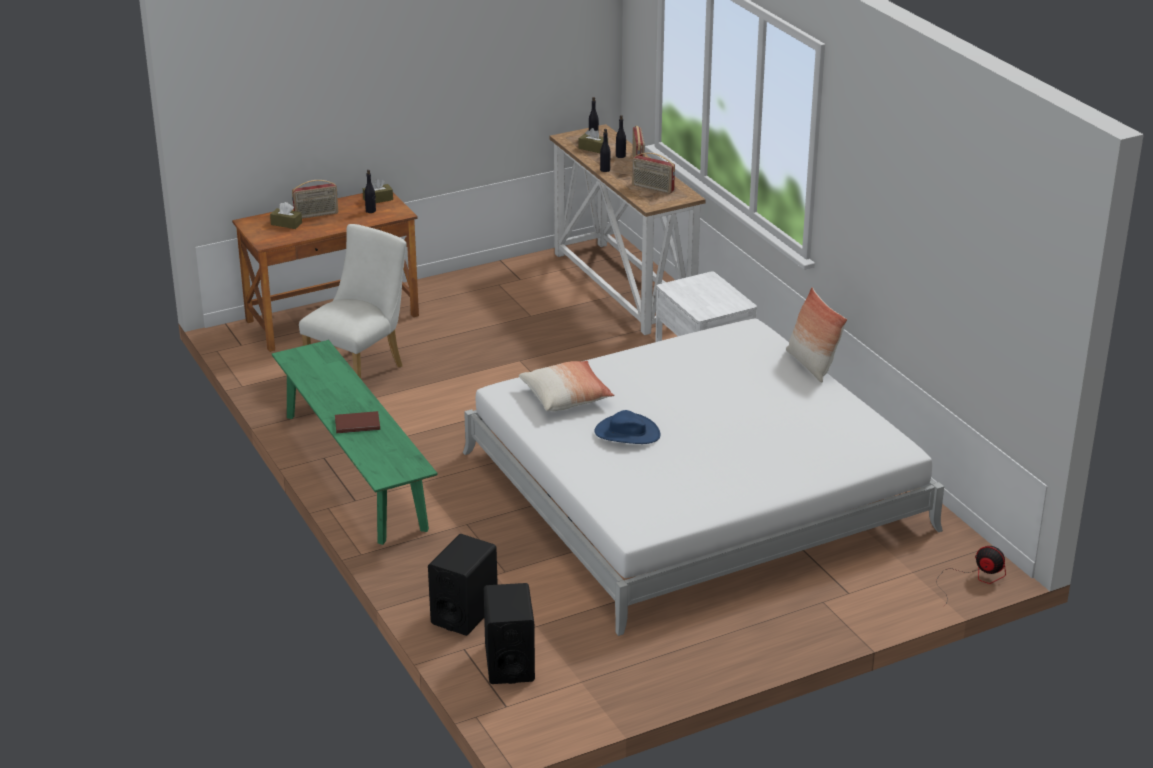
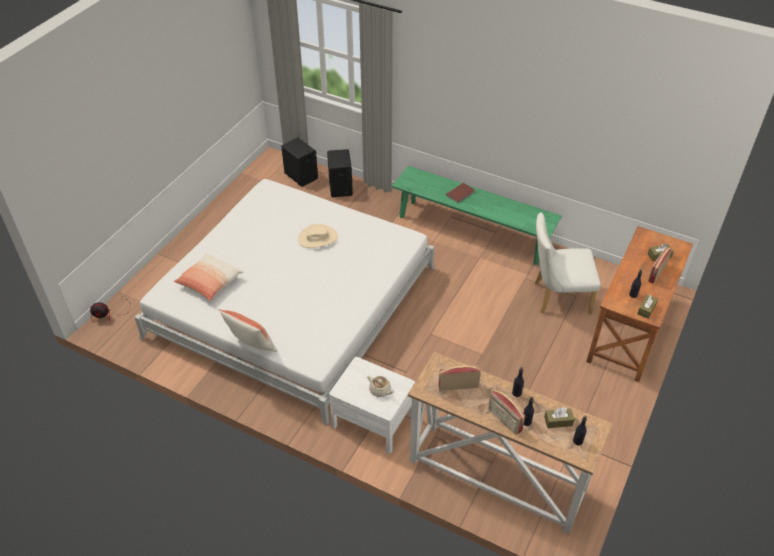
camera: 145 degrees right, 15 degrees up
(360, 370) = (557, 297): white chair -> white chair turned 90 degrees clockwise
(566, 397) = (373, 249): pillow -> pillow (210, 283)
(627, 433) = (318, 238): blue hat -> beige hat
(700, 290) = (380, 390): none -> beige teapot

